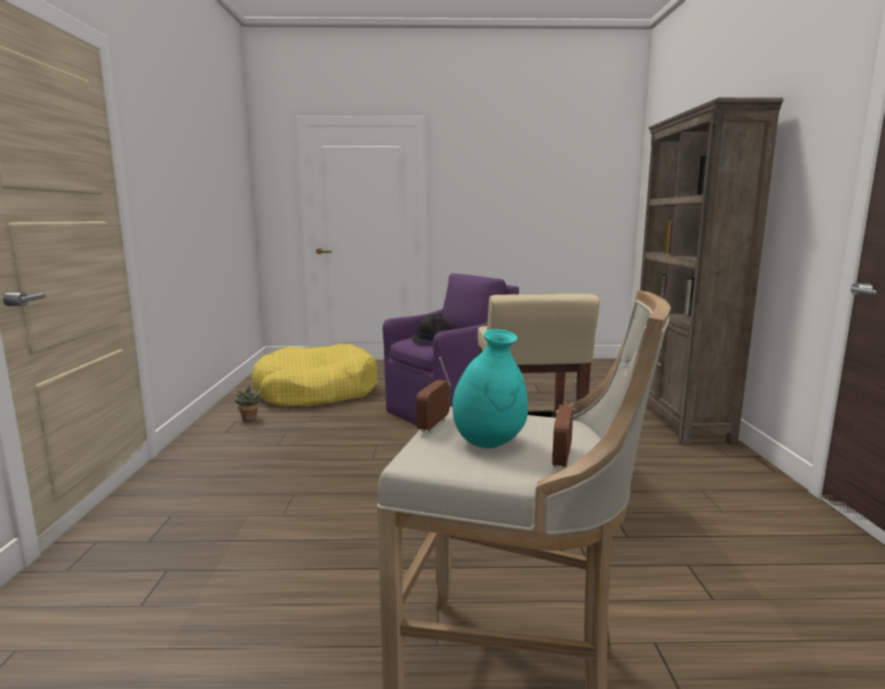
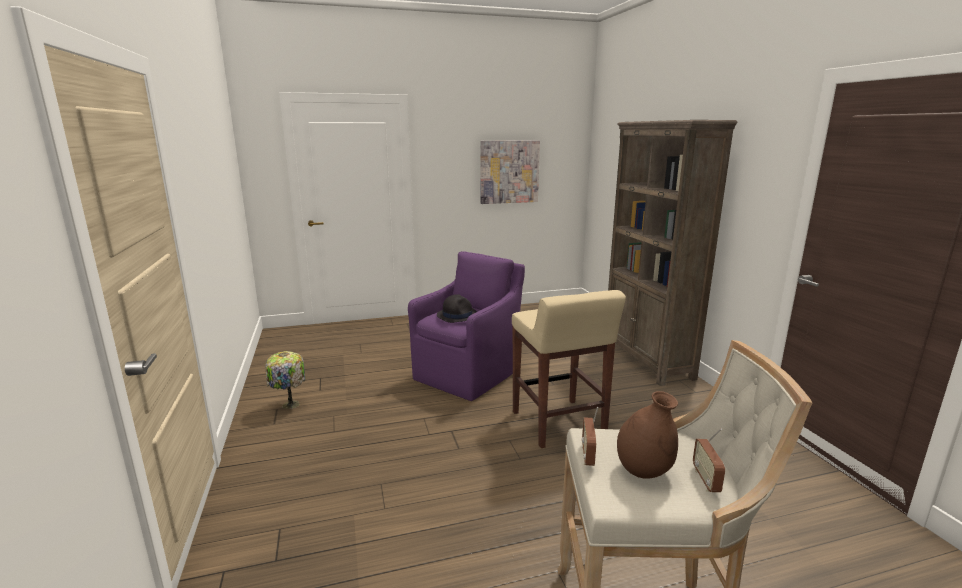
camera: 15 degrees left, 5 degrees up
(249, 420) = (289, 405): potted plant -> table lamp
(316, 392) = (335, 364): yellow dog bed -> none
(489, 443) = (643, 471): turquoise vase -> brown vase
(538, 202) = (509, 172): none -> picture

